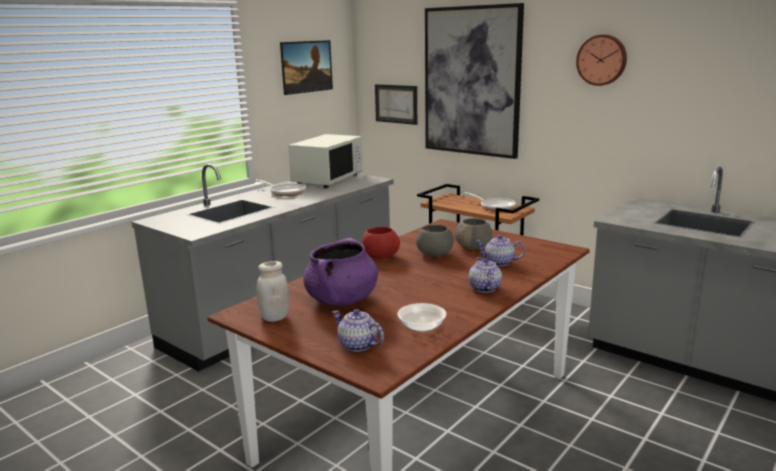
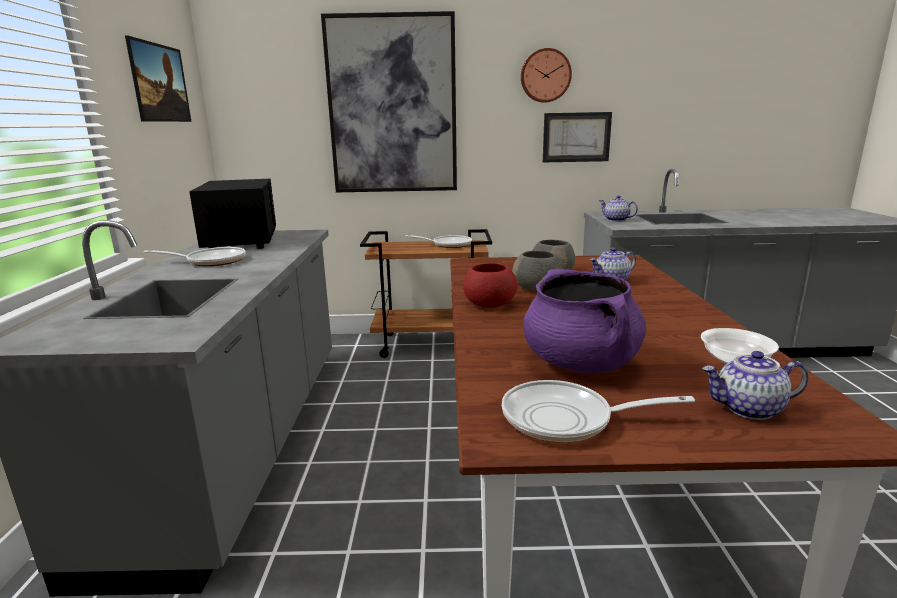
camera: 40 degrees left, 0 degrees up
(275, 317) = (566, 419): white jar -> frying pan
(328, 179) = (241, 240): white microwave -> black microwave
(396, 104) = (282, 141): picture -> picture (576, 137)
(484, 288) = (666, 305): teapot -> teapot (616, 220)

